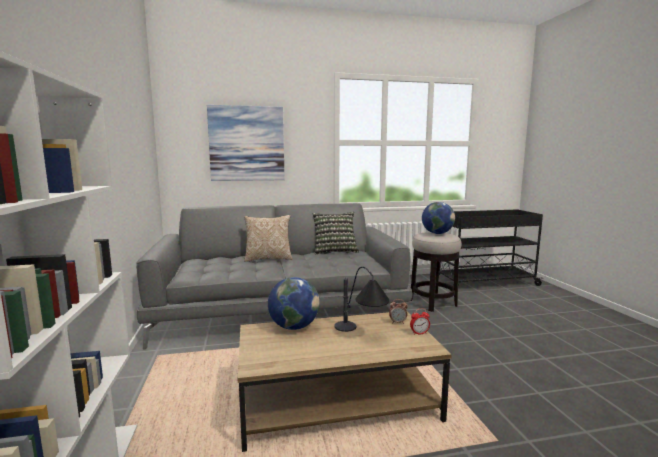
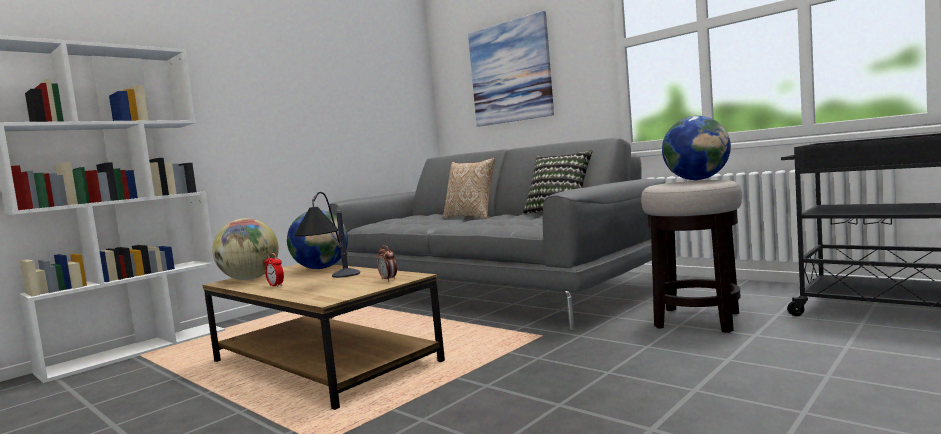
camera: 55 degrees right, 5 degrees down
(270, 355) = (249, 279): none -> globe
(419, 333) = (367, 289): alarm clock -> alarm clock (276, 285)

